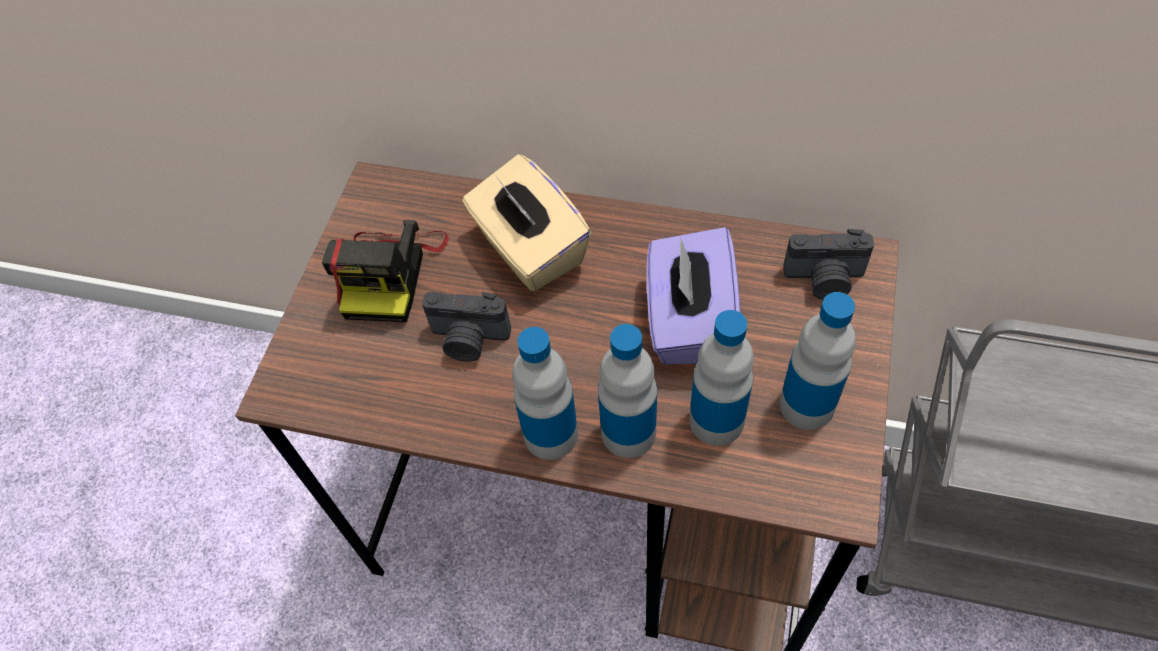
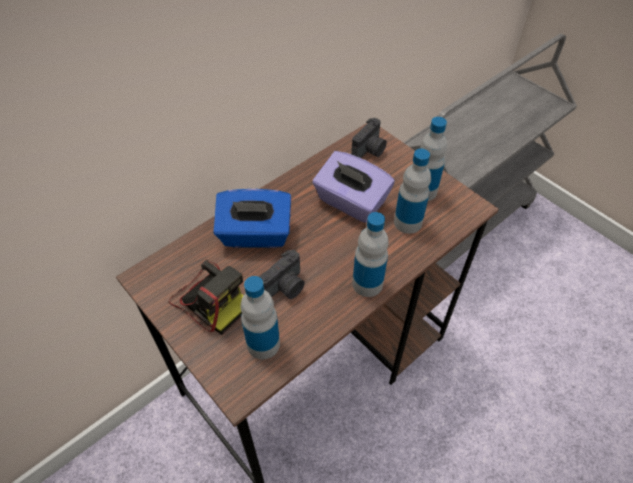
camera: 60 degrees left, 5 degrees down
(529, 249) = (255, 235): beige tissue box -> blue tissue box
(628, 432) = (389, 255): bottle -> bottle (263, 344)

